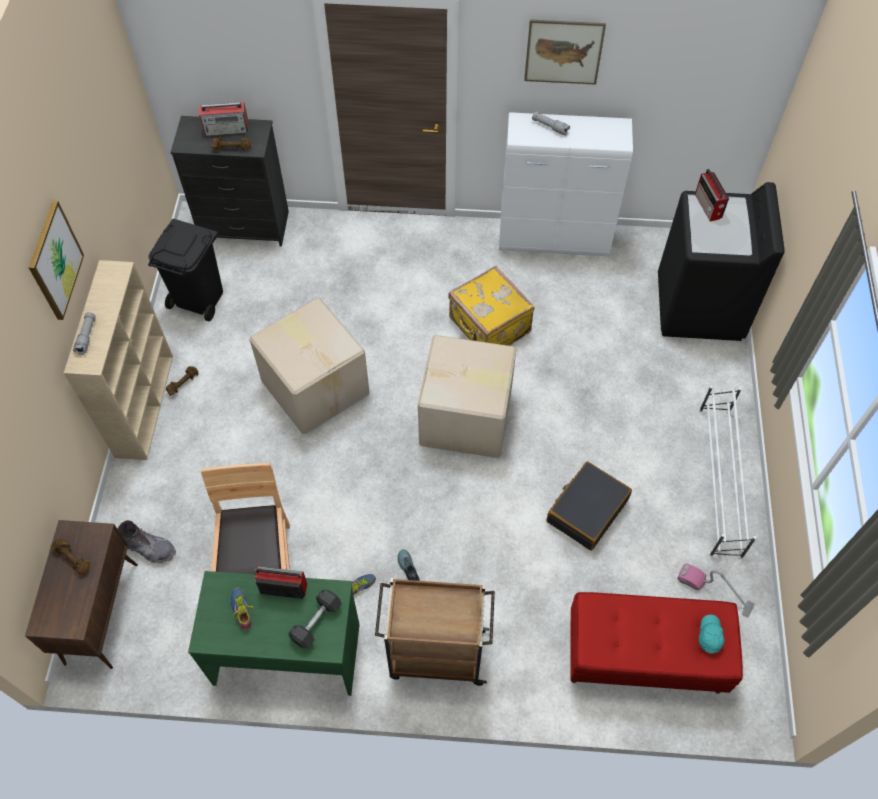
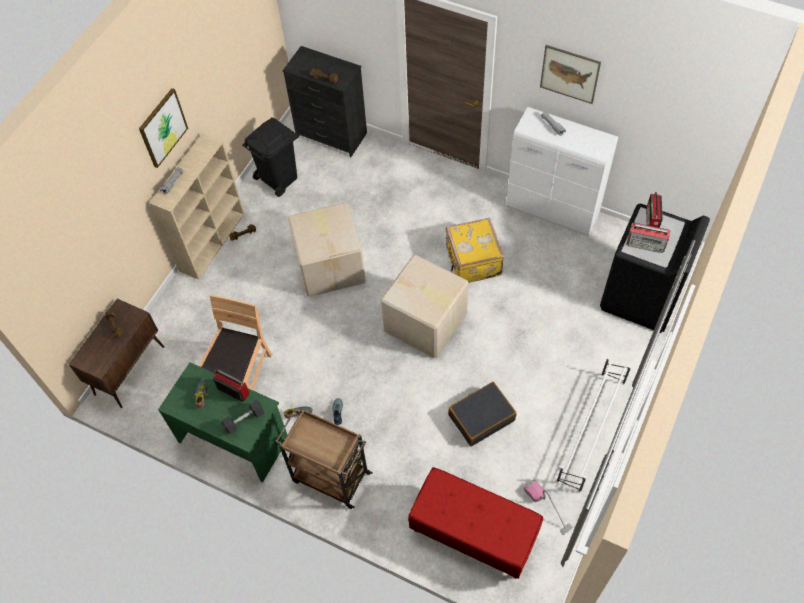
camera: 25 degrees right, 0 degrees up
(150, 548) = (176, 339): grey boot -> none
(227, 129) = (327, 63): radio -> radio (646, 244)
(709, 635) = (511, 530): turquoise cap -> none

